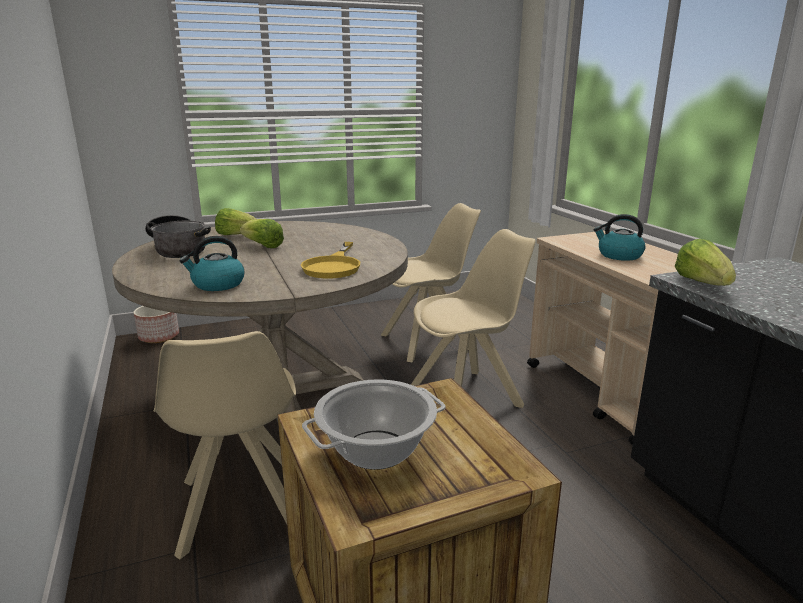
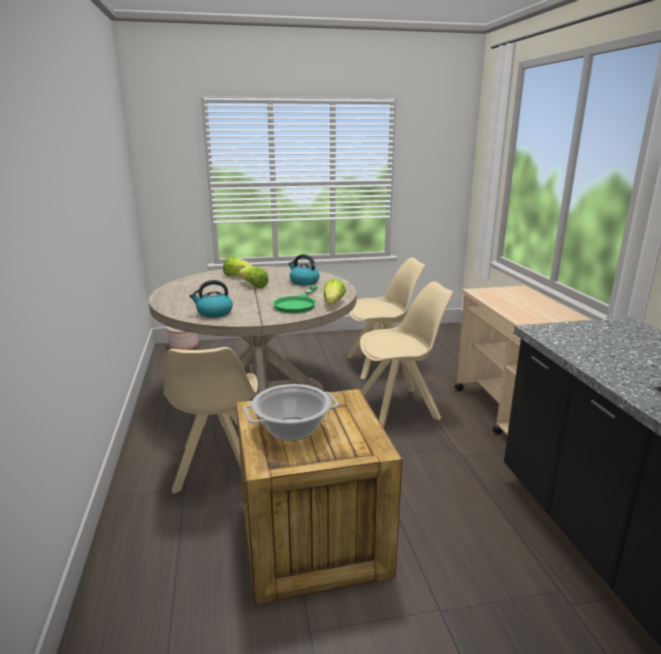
camera: 10 degrees right, 0 degrees up
(178, 249) = (195, 285): cooking pot -> none
(334, 266) = (297, 304): yellow frying pan -> green frying pan
(619, 255) = (519, 307): kettle -> kettle (304, 282)
(702, 283) = (548, 334): lettuce -> lettuce (333, 303)

